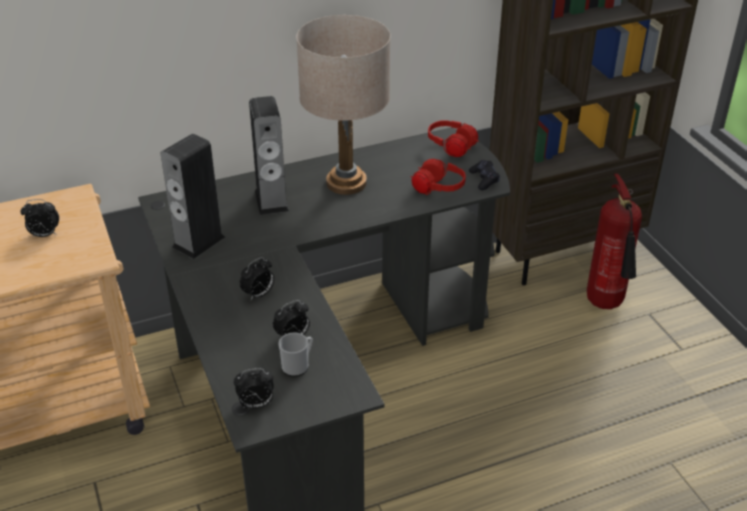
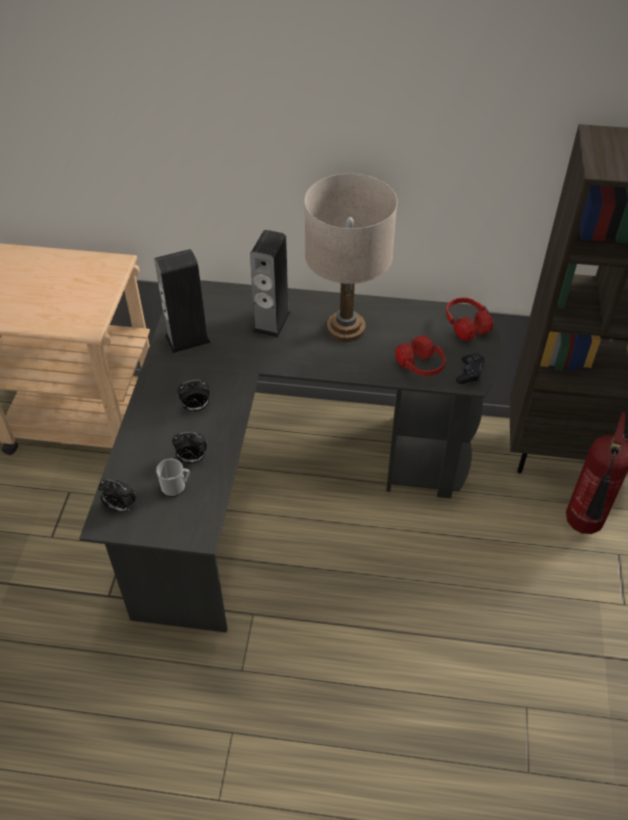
camera: 30 degrees right, 10 degrees up
(44, 235) = (70, 290): alarm clock -> none

